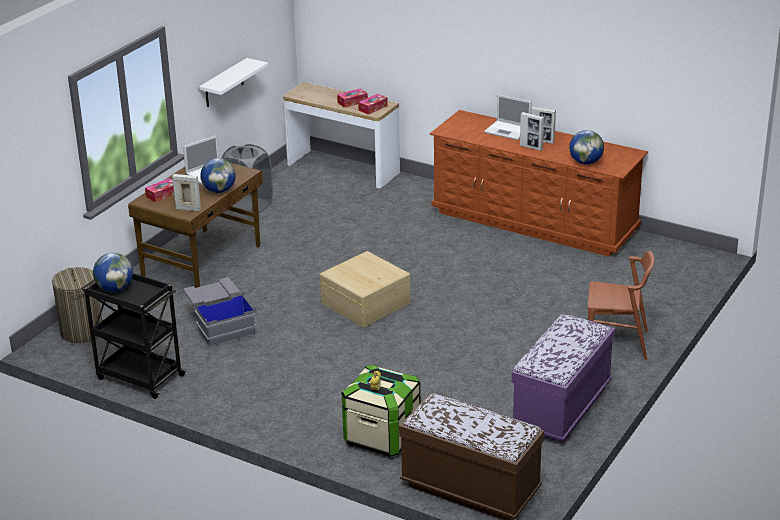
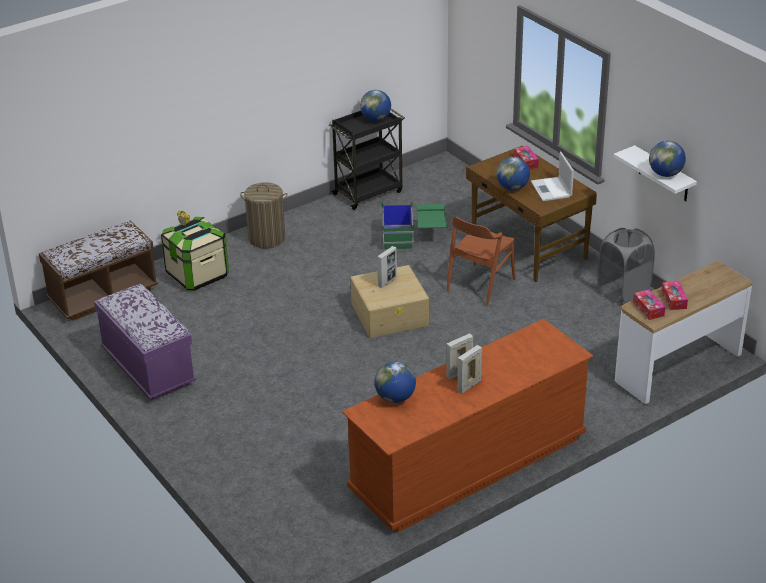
camera: 115 degrees right, 5 degrees up
(81, 331) = (453, 179): laundry basket -> laundry basket (267, 238)
(188, 209) = (488, 168): picture frame -> picture frame (387, 282)
(220, 324) = (414, 238): grey storage box -> green storage box
(244, 68) = (665, 174): none -> globe
(508, 130) = (512, 371): laptop -> none
(616, 343) = (206, 433): brown chair -> brown chair (480, 285)

